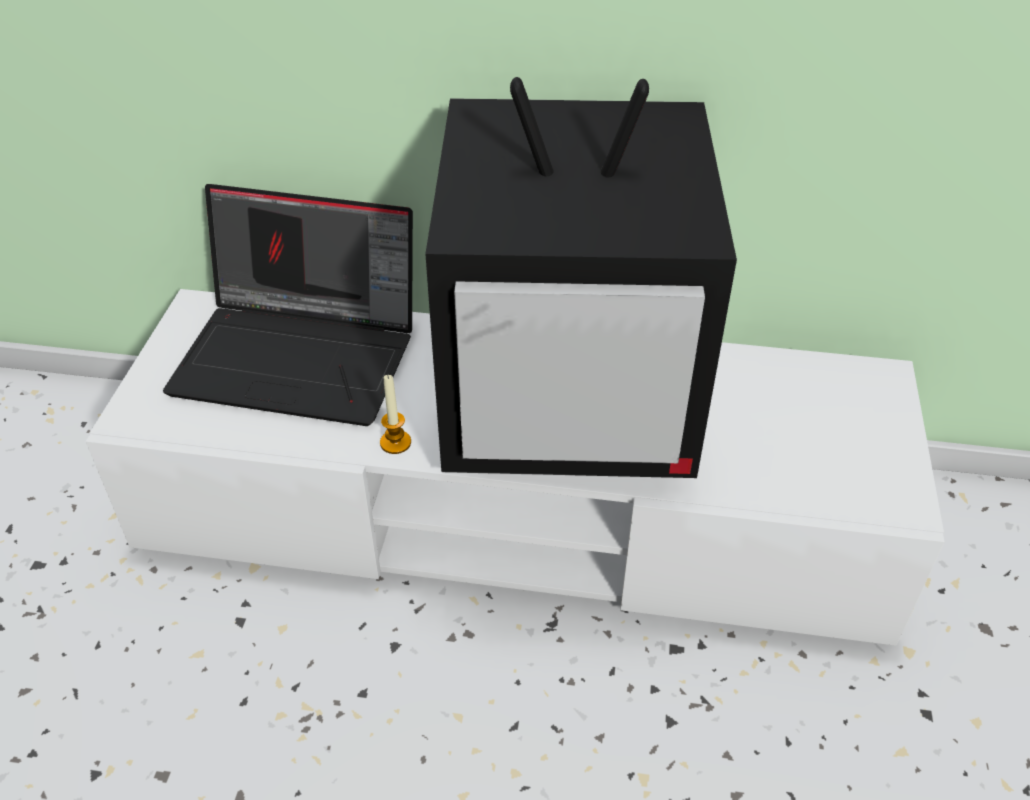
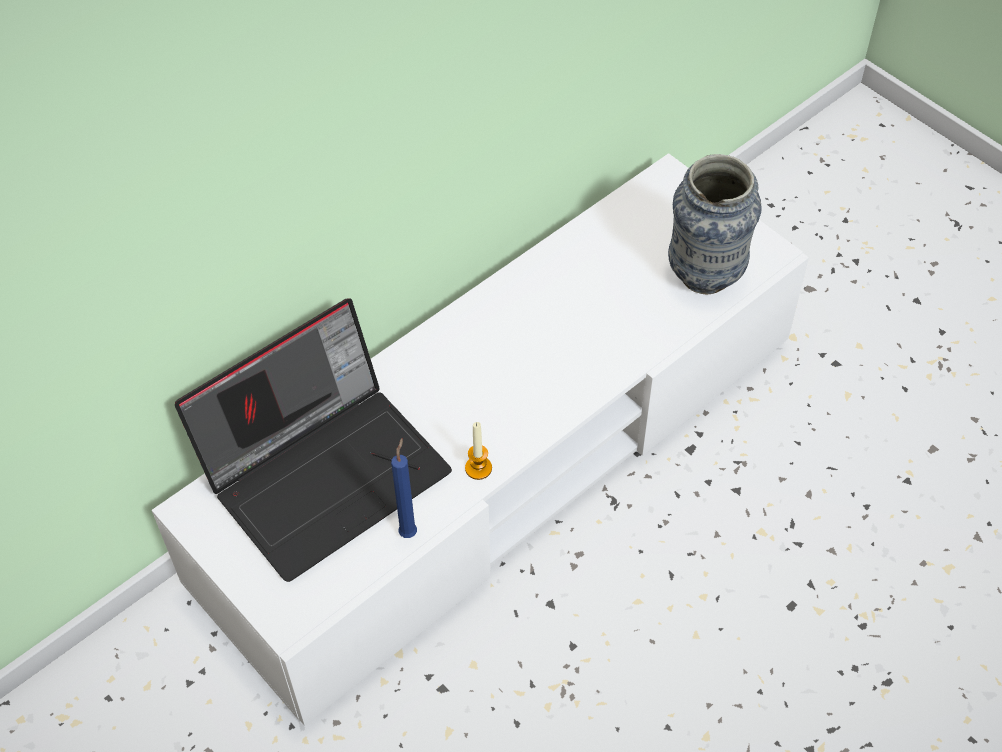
camera: 50 degrees left, 10 degrees up
(284, 438) = (409, 531): none -> blue candle
(572, 400) = (533, 345): television -> none
(805, 471) = (705, 275): none -> vase

